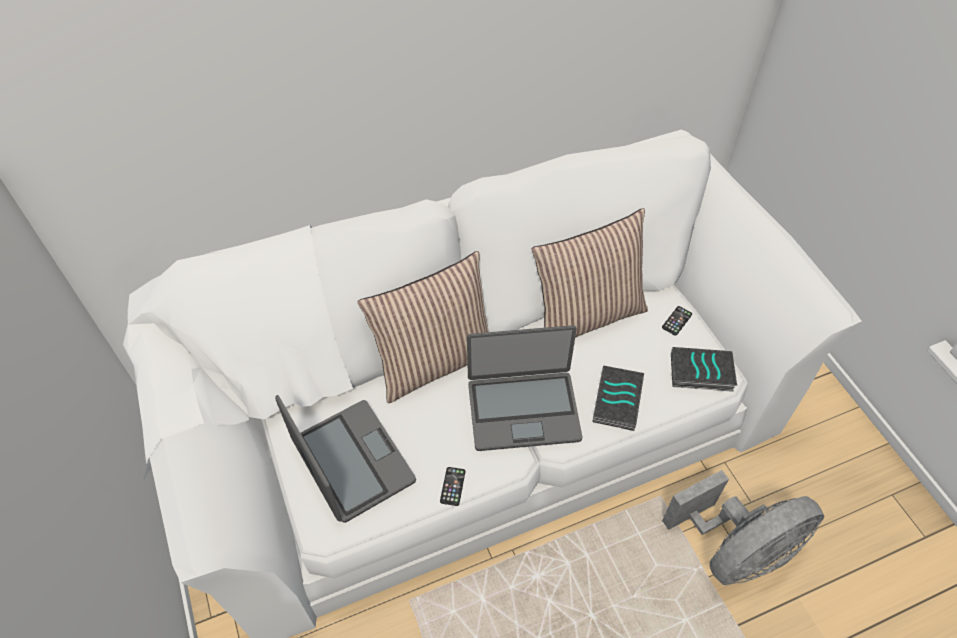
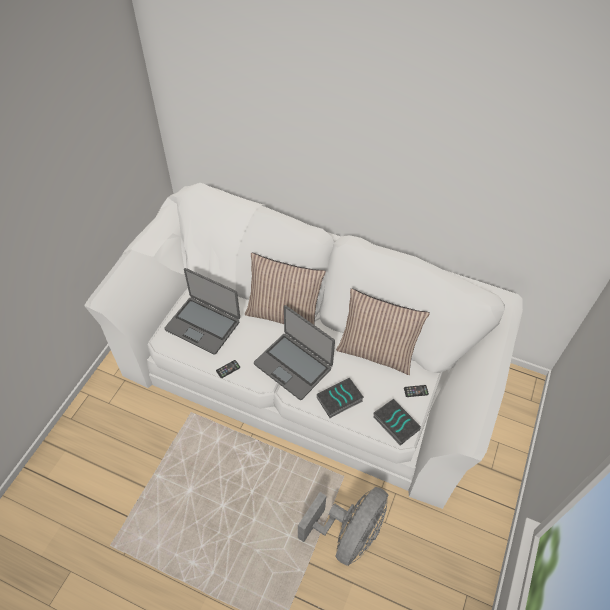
camera: 45 degrees right, 0 degrees up
(352, 462) = (203, 325): laptop -> laptop turned 105 degrees clockwise
(735, 551) = (348, 534): grey fan -> grey fan turned 75 degrees counterclockwise

